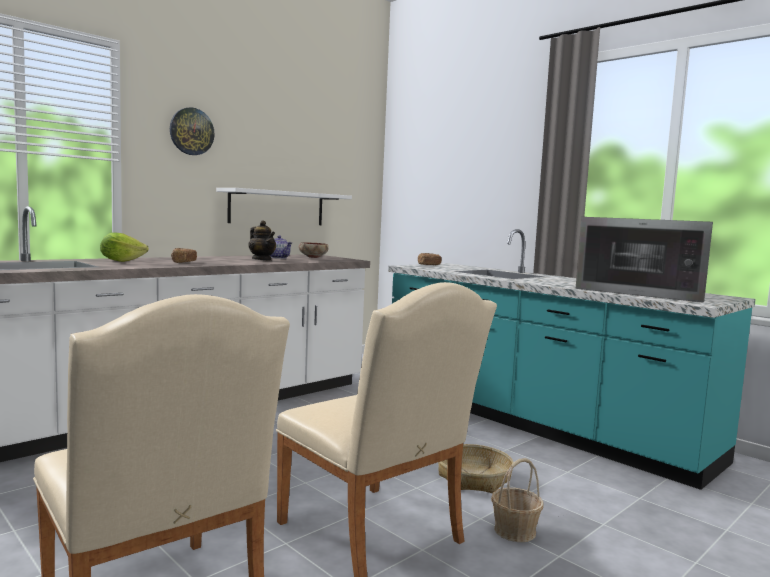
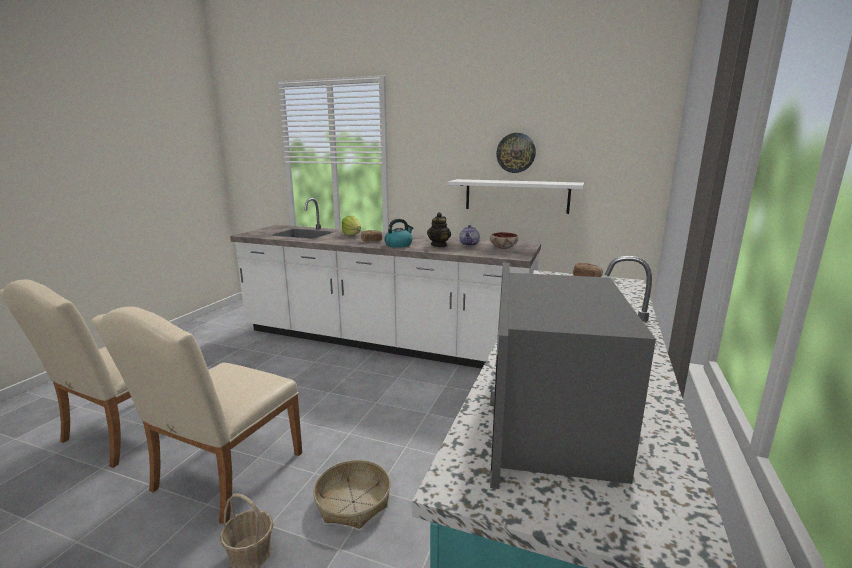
camera: 65 degrees right, 10 degrees up
(191, 131) = (436, 134): wall clock -> wall clock (516, 153)
(228, 262) = (399, 245): none -> kettle

